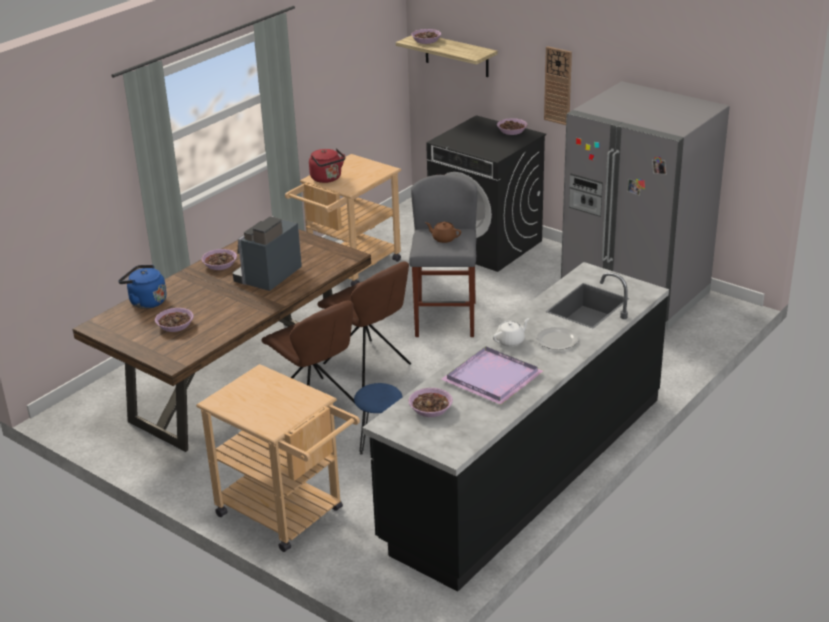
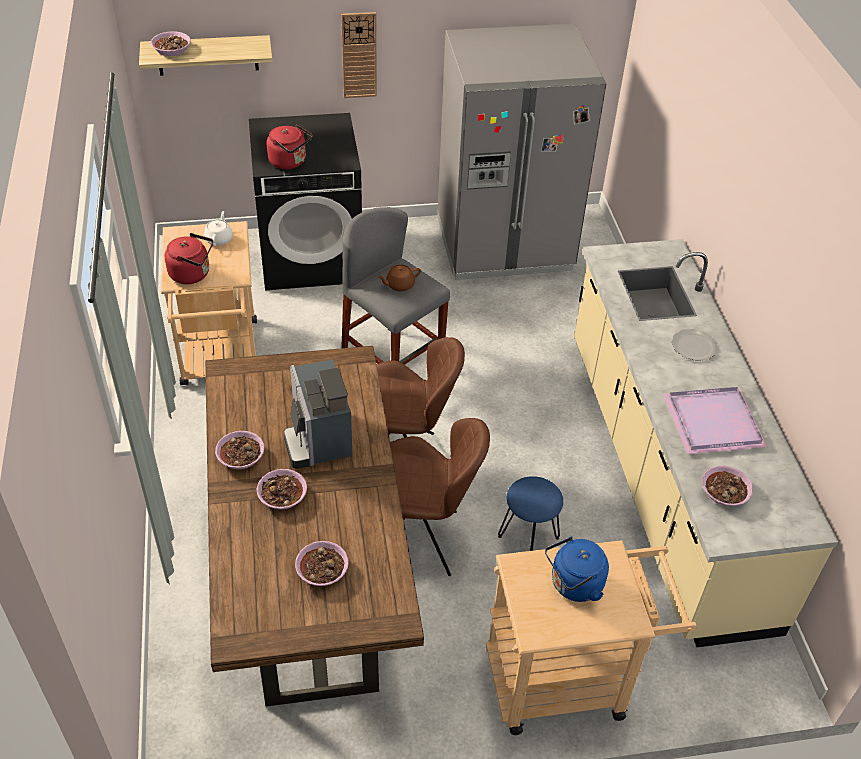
camera: 50 degrees left, 15 degrees up
(146, 302) = (238, 563): blue kettle -> blue kettle (574, 585)
(460, 143) = (290, 162): none -> red kettle
(510, 341) = (665, 371): white teapot -> white teapot (219, 239)
(511, 131) = (314, 124): bowl -> bowl (282, 496)
(525, 468) = (664, 475): black counter -> beige counter

